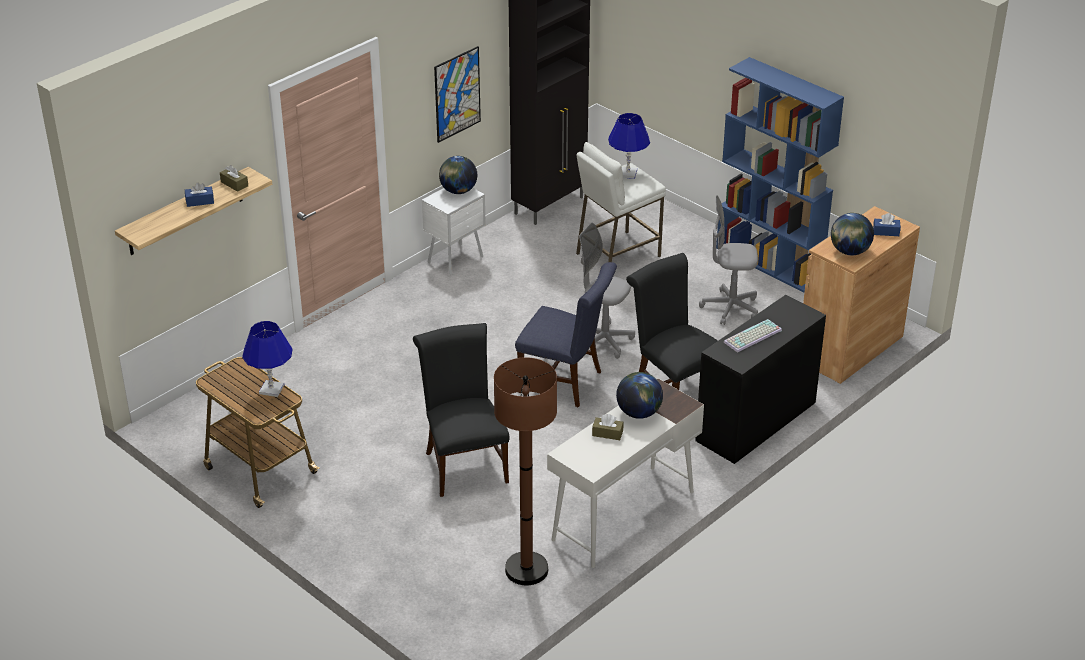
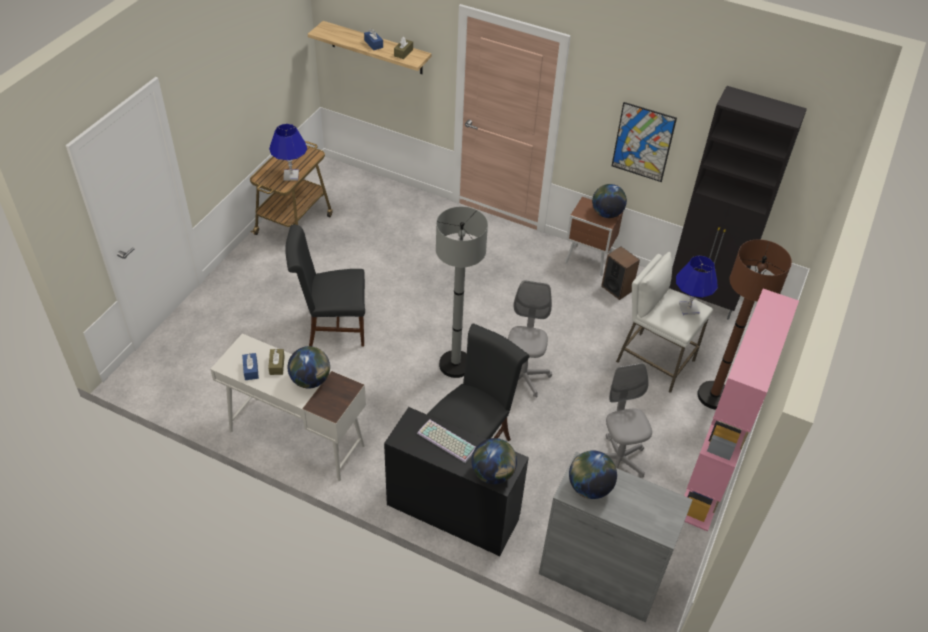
camera: 70 degrees right, 10 degrees up
(457, 259) = (588, 262): white nightstand -> brown nightstand
(464, 464) = (332, 326): black chair -> black chair turned 150 degrees counterclockwise
(506, 251) = (616, 288): none -> speaker
(526, 570) = (219, 390): brown floor lamp -> brown floor lamp (714, 396)
(565, 382) = (455, 365): blue chair -> grey floor lamp
(769, 263) = (708, 480): blue bookcase -> pink bookcase
(798, 317) = (493, 473): none -> globe
(850, 348) = (601, 574): brown cabinet -> grey cabinet
(886, 232) = (644, 516): blue tissue box -> blue tissue box (251, 370)

